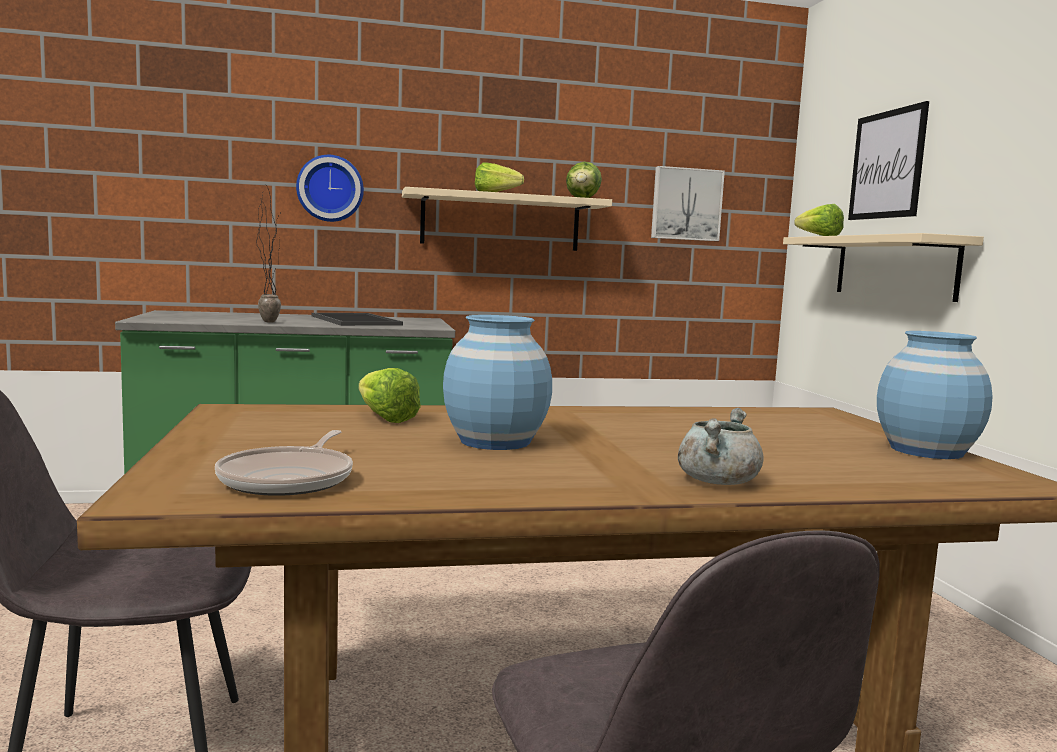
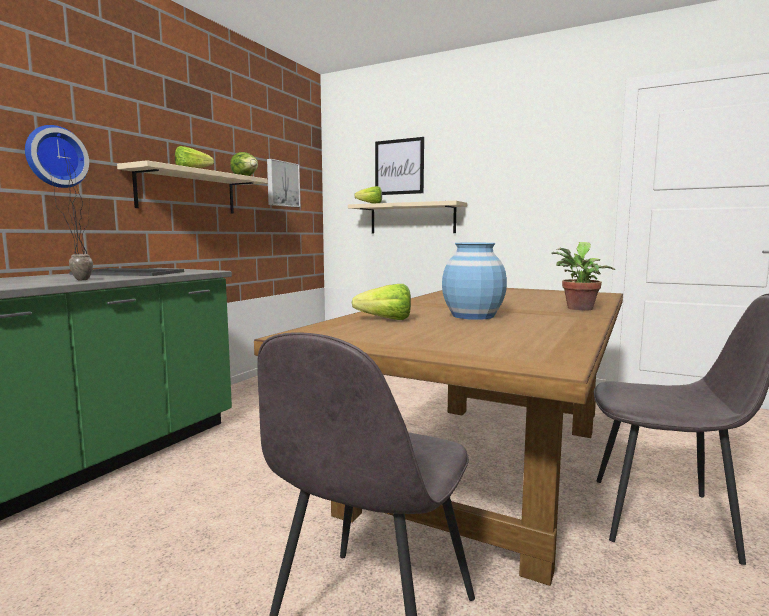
camera: 50 degrees left, 0 degrees up
(290, 479) = (525, 345): frying pan -> none
(717, 481) = (579, 309): grey cooking pot -> potted plant
(926, 450) = (549, 291): blue vase -> none

